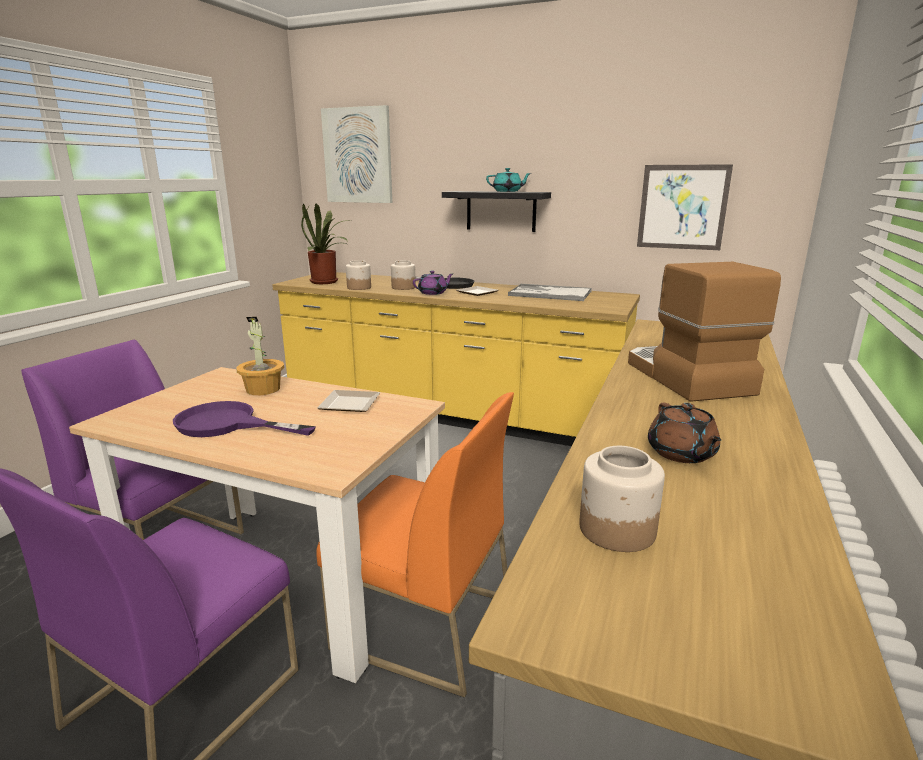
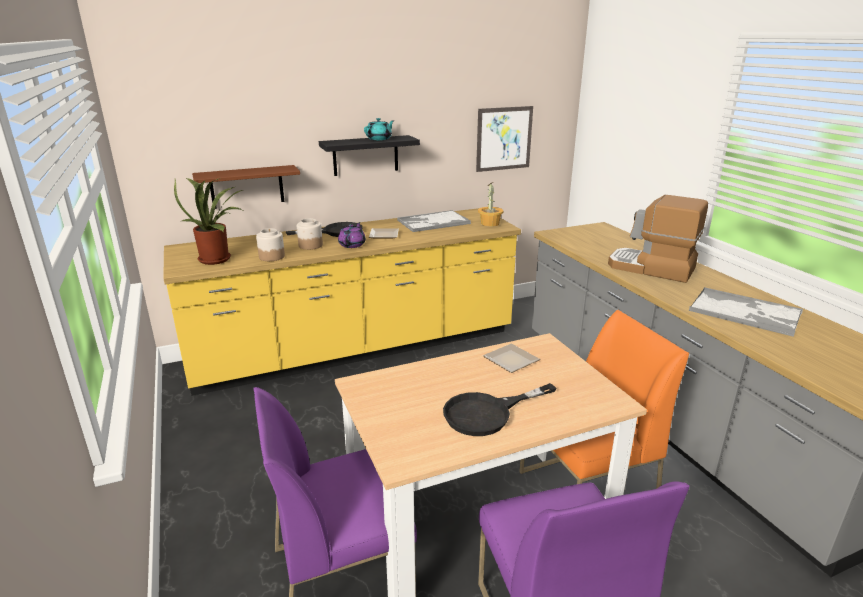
camera: 45 degrees left, 5 degrees up
(228, 424) = (487, 413): purple frying pan -> black frying pan
(263, 389) = (429, 379): potted plant -> potted plant (490, 223)
(358, 156) = (197, 111): picture -> none
(390, 229) = (247, 187): none -> brown shelf
(616, 530) = (809, 356): jar -> none
(681, 454) = (745, 312): brown teapot -> tray

